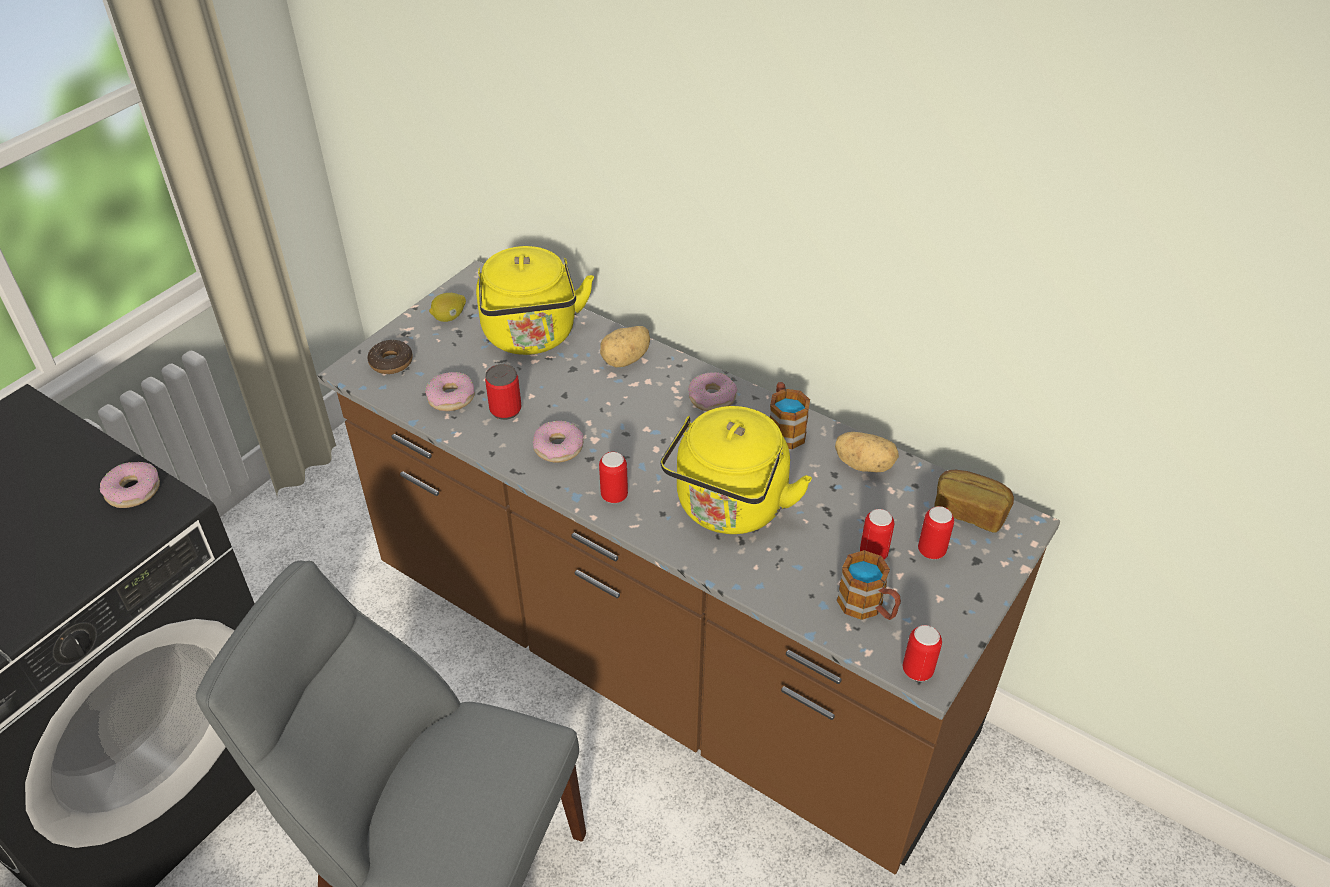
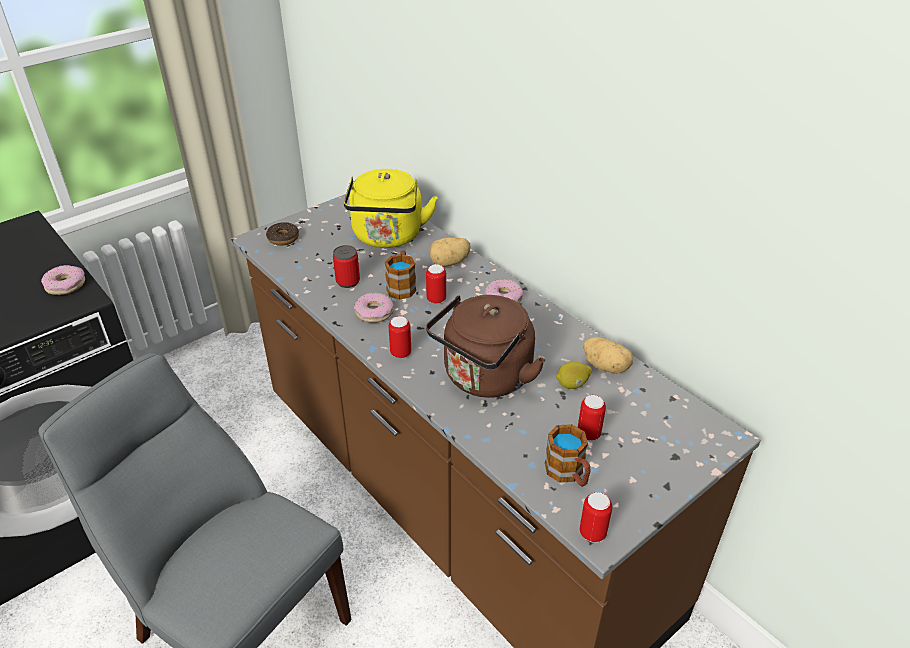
camera: 15 degrees right, 5 degrees down
(449, 317) = (336, 216): lemon -> lemon (572, 384)
(451, 397) = (313, 267): donut -> none
(729, 509) = (484, 379): yellow kettle -> brown kettle
(784, 429) = (551, 329): mug -> mug (402, 286)
(931, 551) = (638, 441): can -> can (436, 299)
(969, 511) = (682, 417): bread -> none

